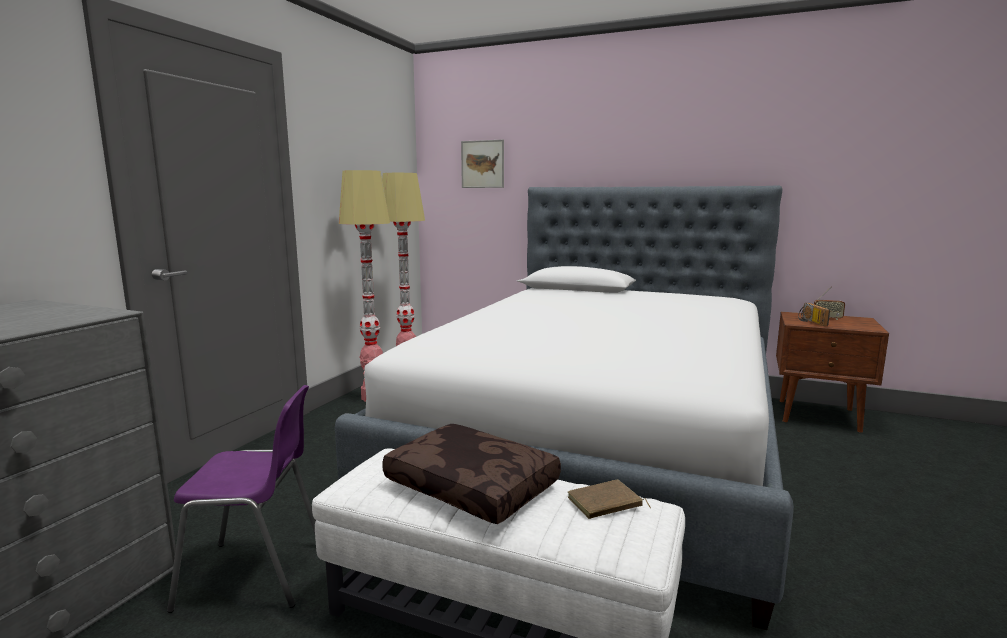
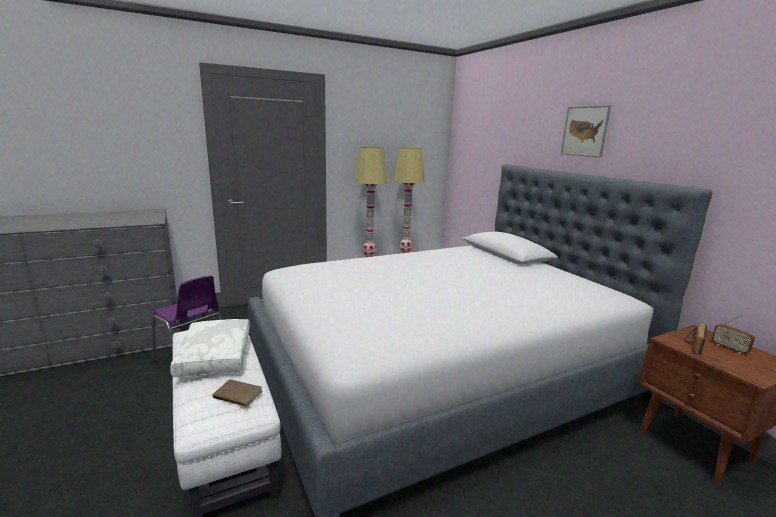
camera: 40 degrees right, 5 degrees up
(474, 486) = (217, 356): brown pillow -> white pillow
(482, 164) = (483, 142): picture -> picture (585, 131)

